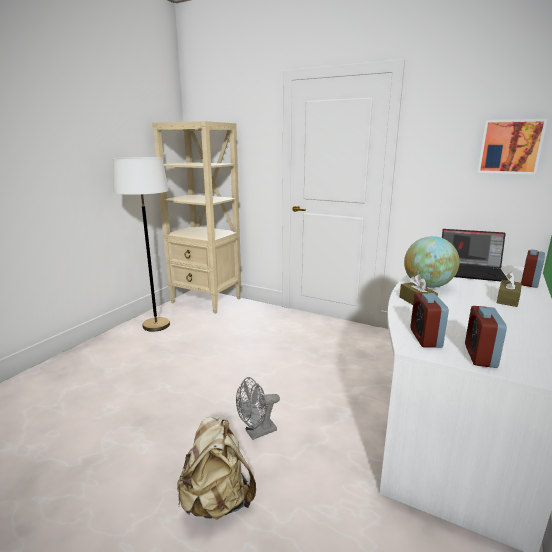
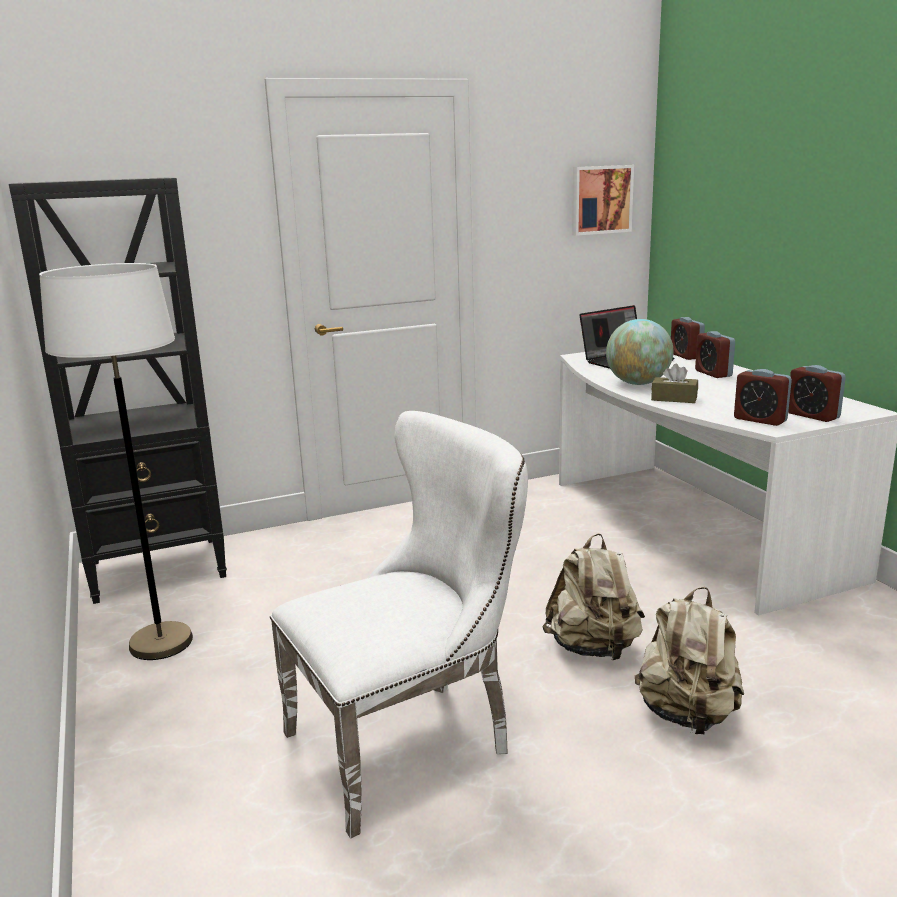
camera: 50 degrees left, 0 degrees up
(126, 410) = (411, 741): none -> white chair
(206, 301) = (159, 569): beige bookcase -> black bookcase
(256, 432) = (593, 648): grey fan -> beige backpack
(507, 299) = (713, 373): brown tissue box -> alarm clock

